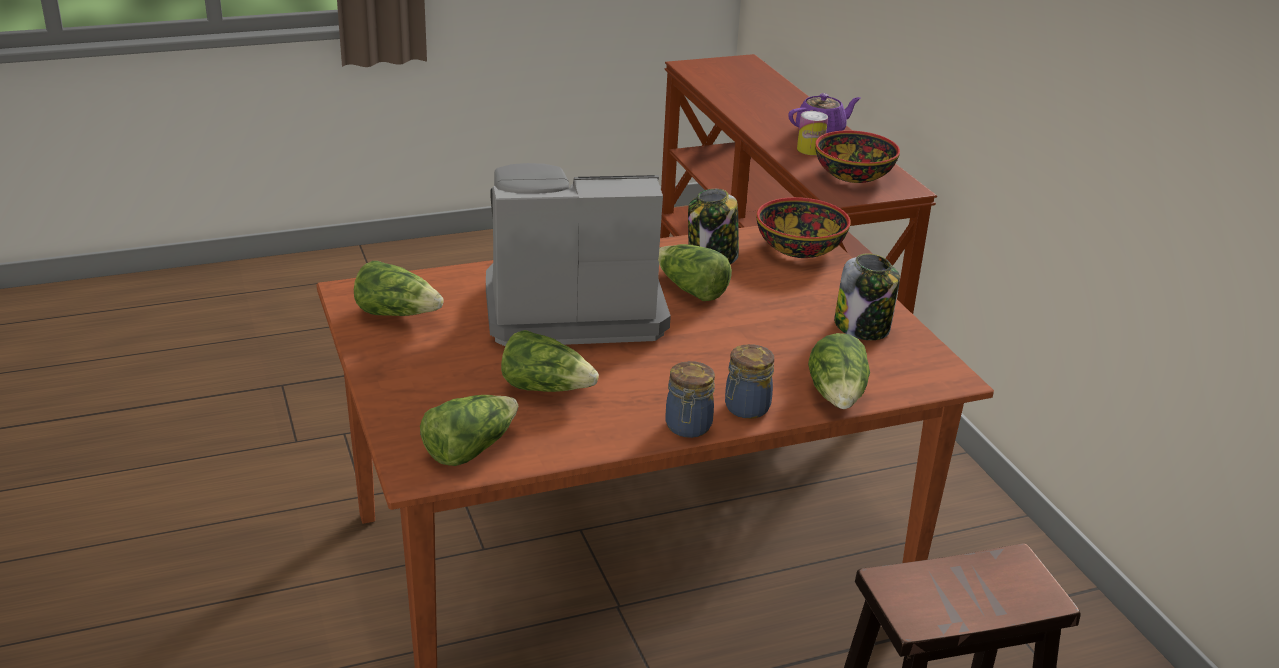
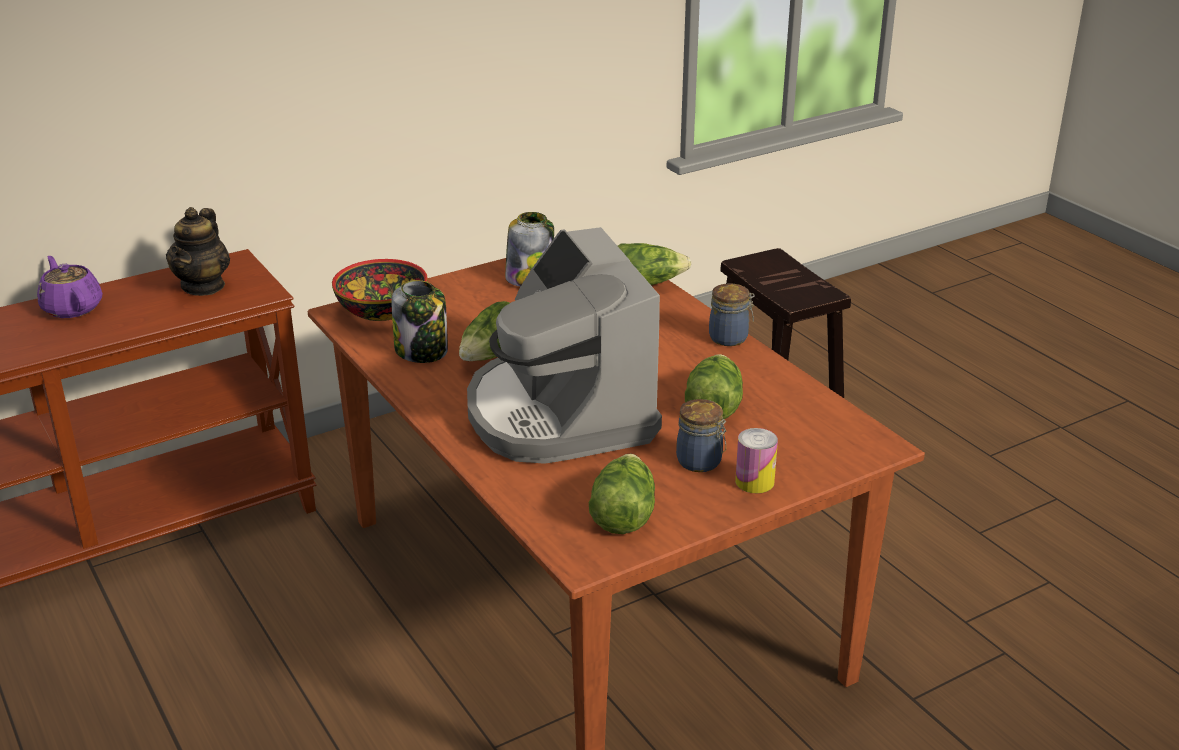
camera: 100 degrees left, 0 degrees up
(469, 449) = (829, 427): lettuce -> none
(745, 408) = (687, 318): jar -> jar (701, 462)
(810, 149) = (129, 311): can -> can (754, 482)
(854, 175) = (203, 286): bowl -> teapot

